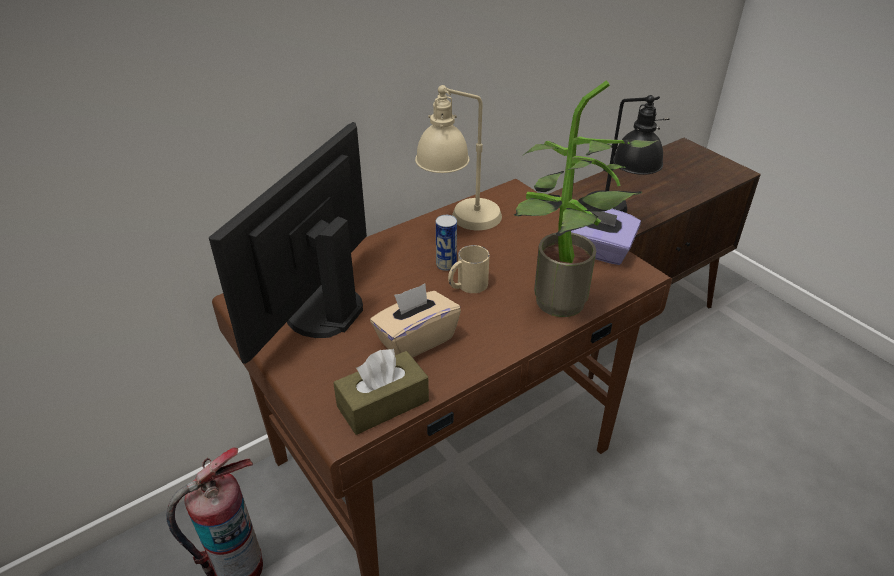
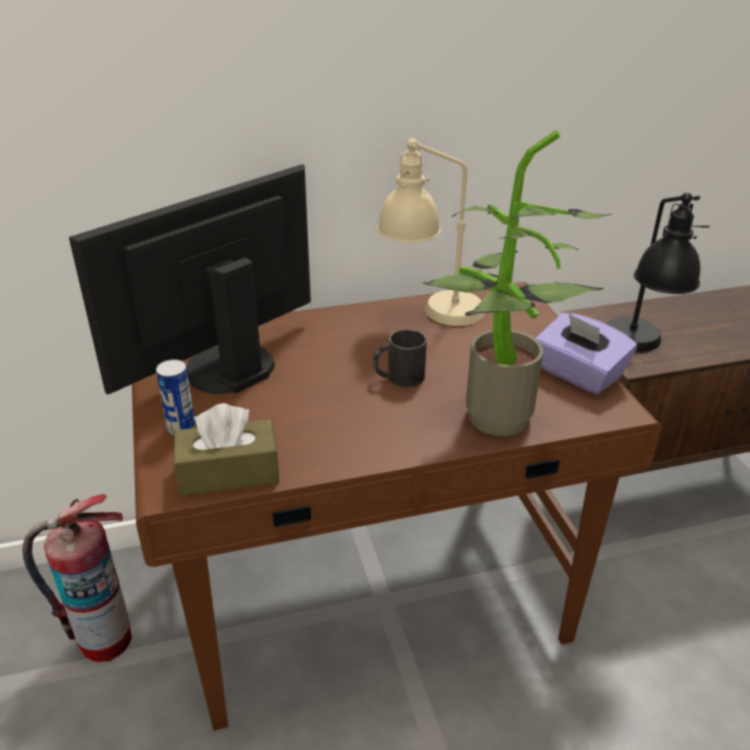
camera: 20 degrees right, 5 degrees down
(415, 340) = (305, 418): beige tissue box -> none
(446, 265) = (388, 351): can -> can (181, 428)
(467, 285) = (398, 377): beige mug -> black mug

